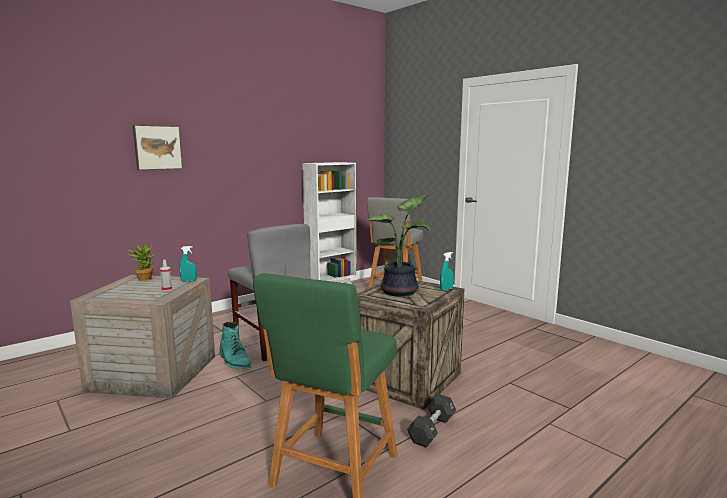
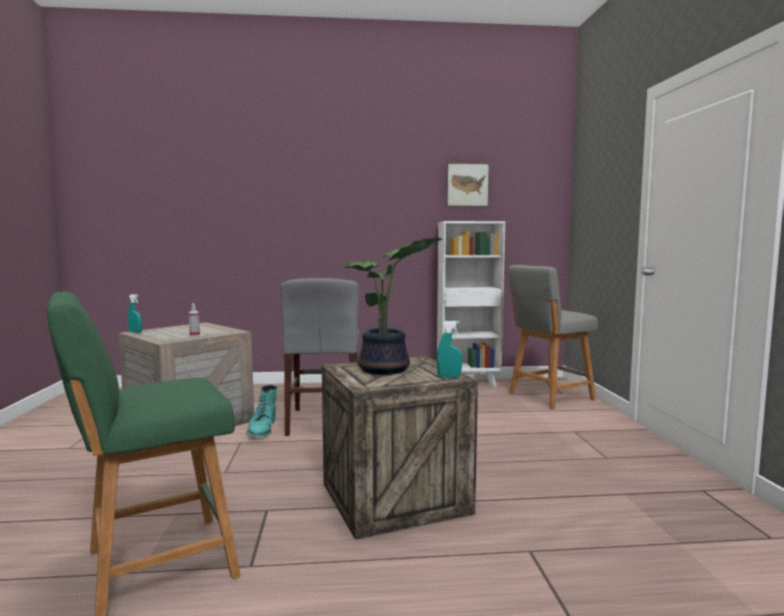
camera: 35 degrees right, 5 degrees down
(144, 278) = (205, 325): potted plant -> none
(157, 147) = (269, 202): picture -> picture (466, 185)
(188, 281) = (228, 331): turquoise spray bottle -> turquoise spray bottle (135, 332)
(432, 430) = (324, 567): black dumbbell -> none

